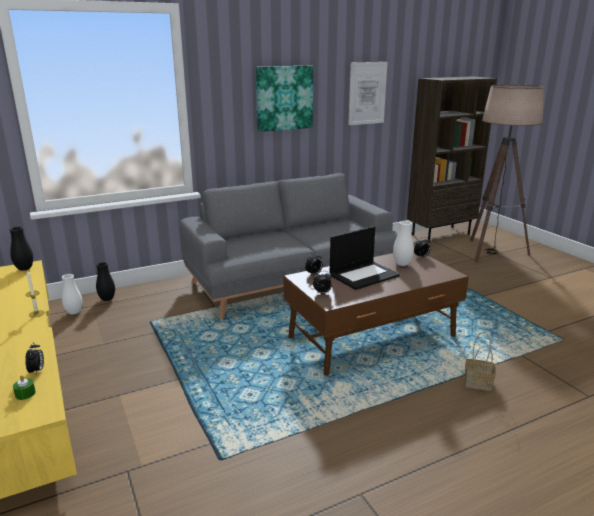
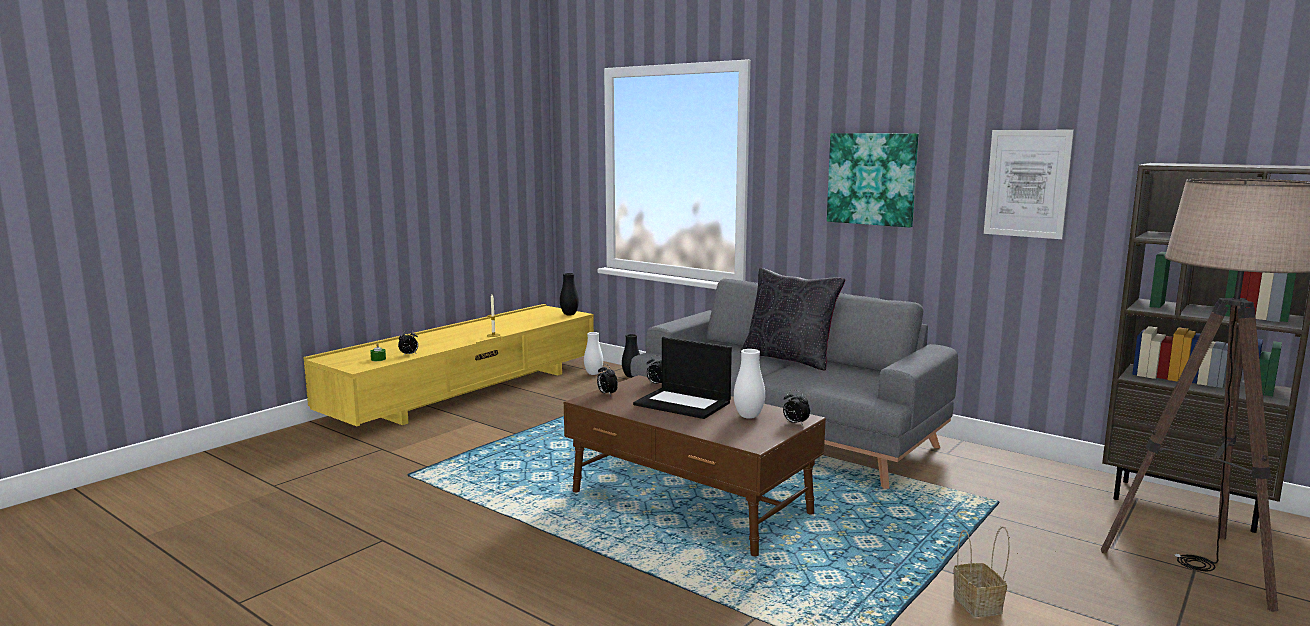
camera: 65 degrees right, 10 degrees down
(286, 231) = (789, 358): none -> black pillow
(478, 383) = (635, 586): basket -> basket (979, 605)

